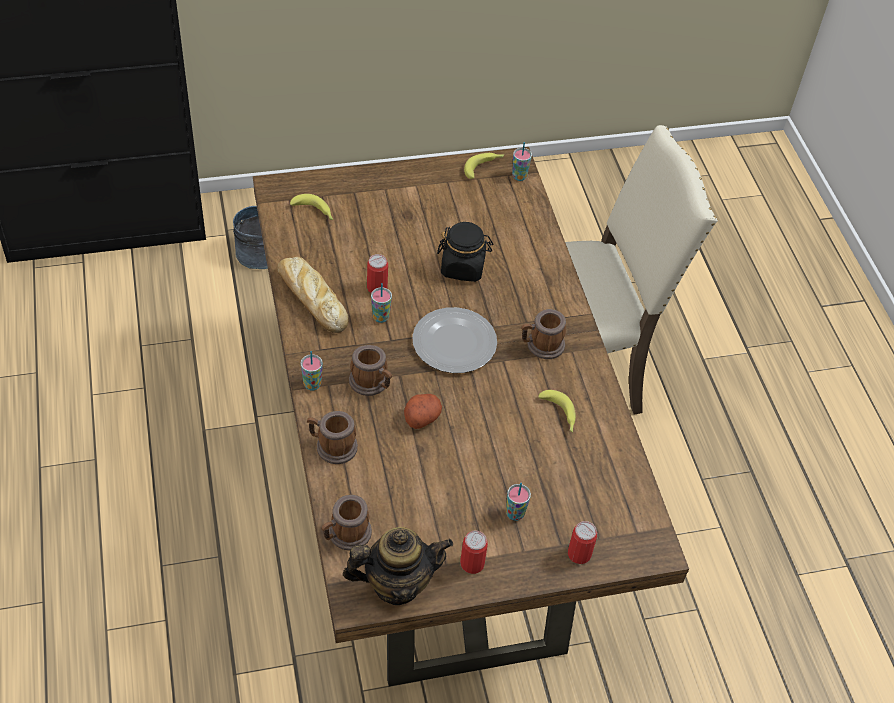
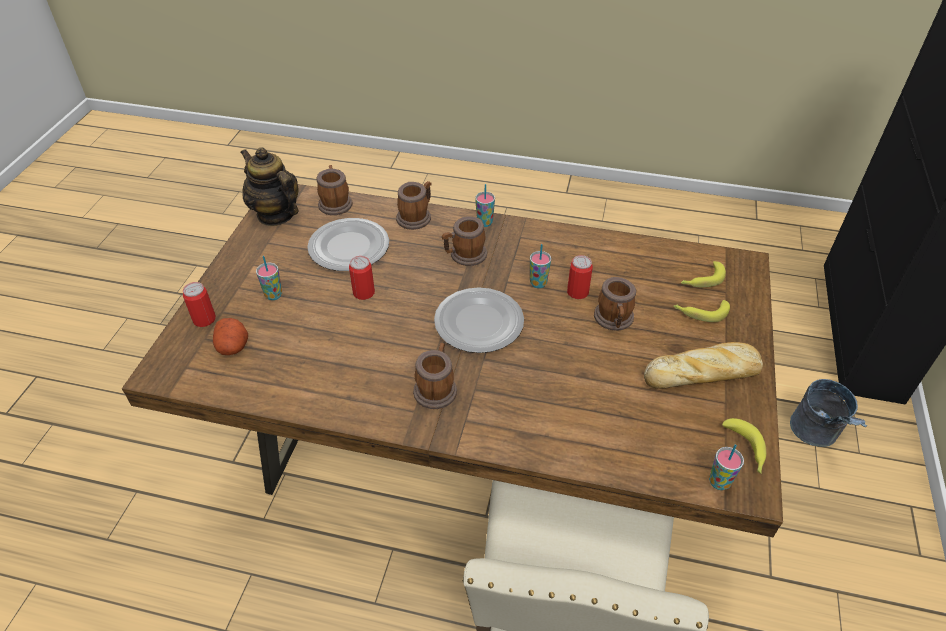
camera: 120 degrees right, 5 degrees down
(311, 298) = (583, 247): bread -> bread (704, 373)
(396, 583) = (276, 214): teapot -> teapot turned 120 degrees clockwise
(398, 257) = (614, 320): none -> mug
(413, 485) = (348, 247): none -> plate
(422, 417) = (409, 273): potato -> potato (233, 346)
(463, 267) = (578, 366): black jar -> none
(472, 563) = (255, 256): can -> can (364, 293)
(559, 415) = (345, 366): banana -> banana (700, 312)

